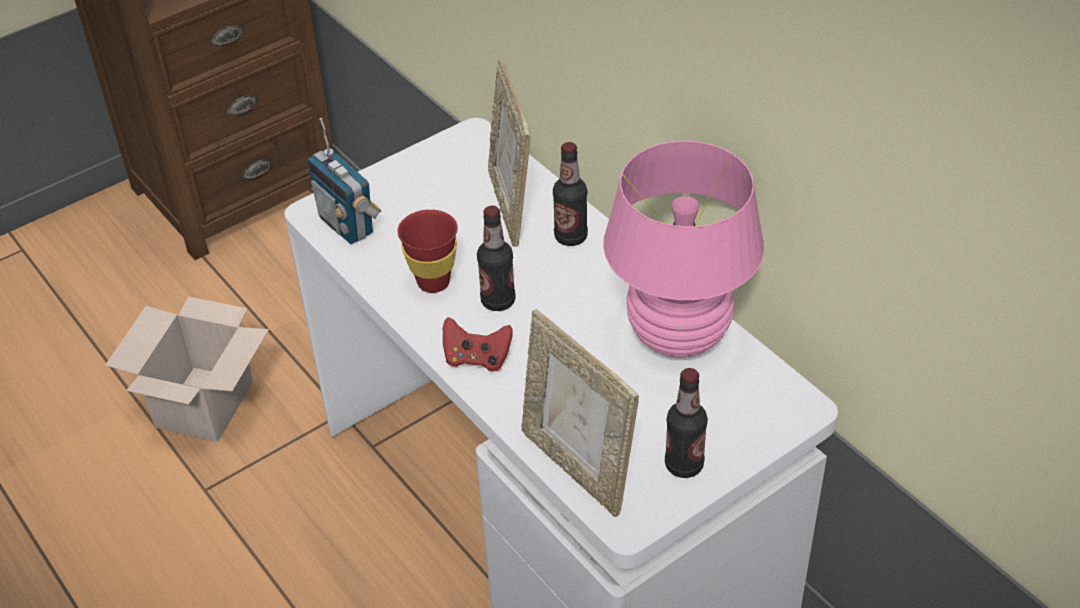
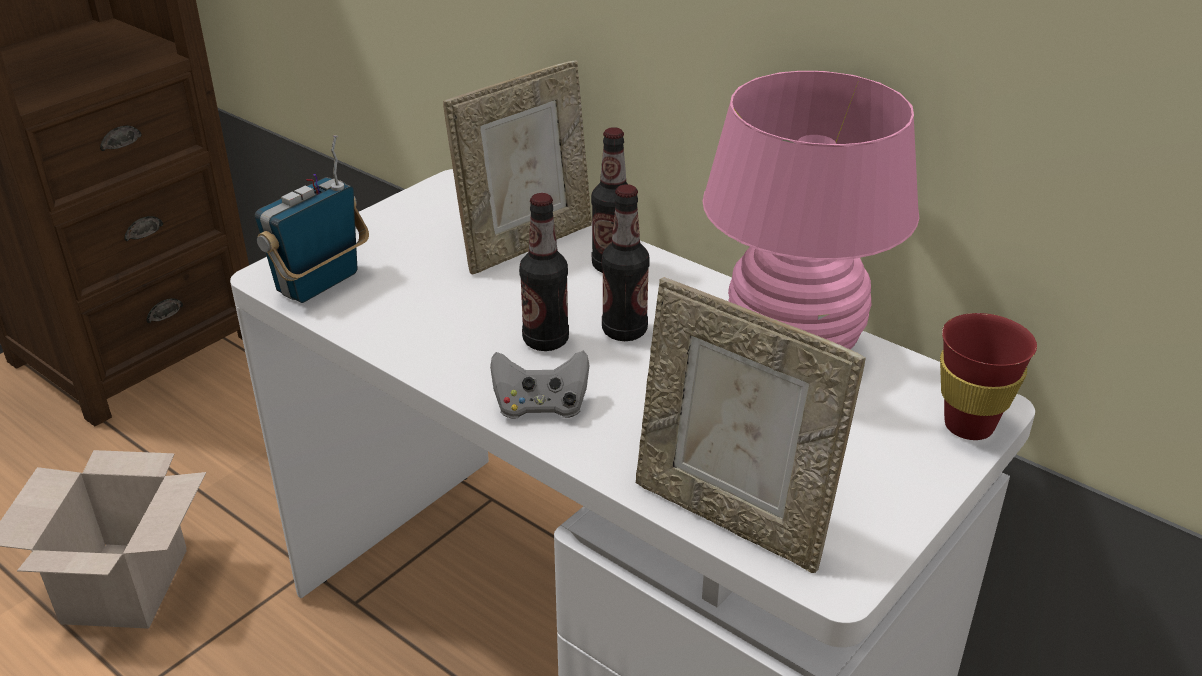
camera: 15 degrees left, 10 degrees down
(347, 225) = (319, 284): radio -> radio turned 90 degrees clockwise
(433, 282) = (453, 330): red cup -> red cup (968, 426)
(477, 358) = (541, 407): red game controller -> grey game controller
(511, 206) = (526, 244): picture frame -> picture frame turned 105 degrees counterclockwise
(684, 465) = (875, 493): bottle -> bottle (624, 331)

